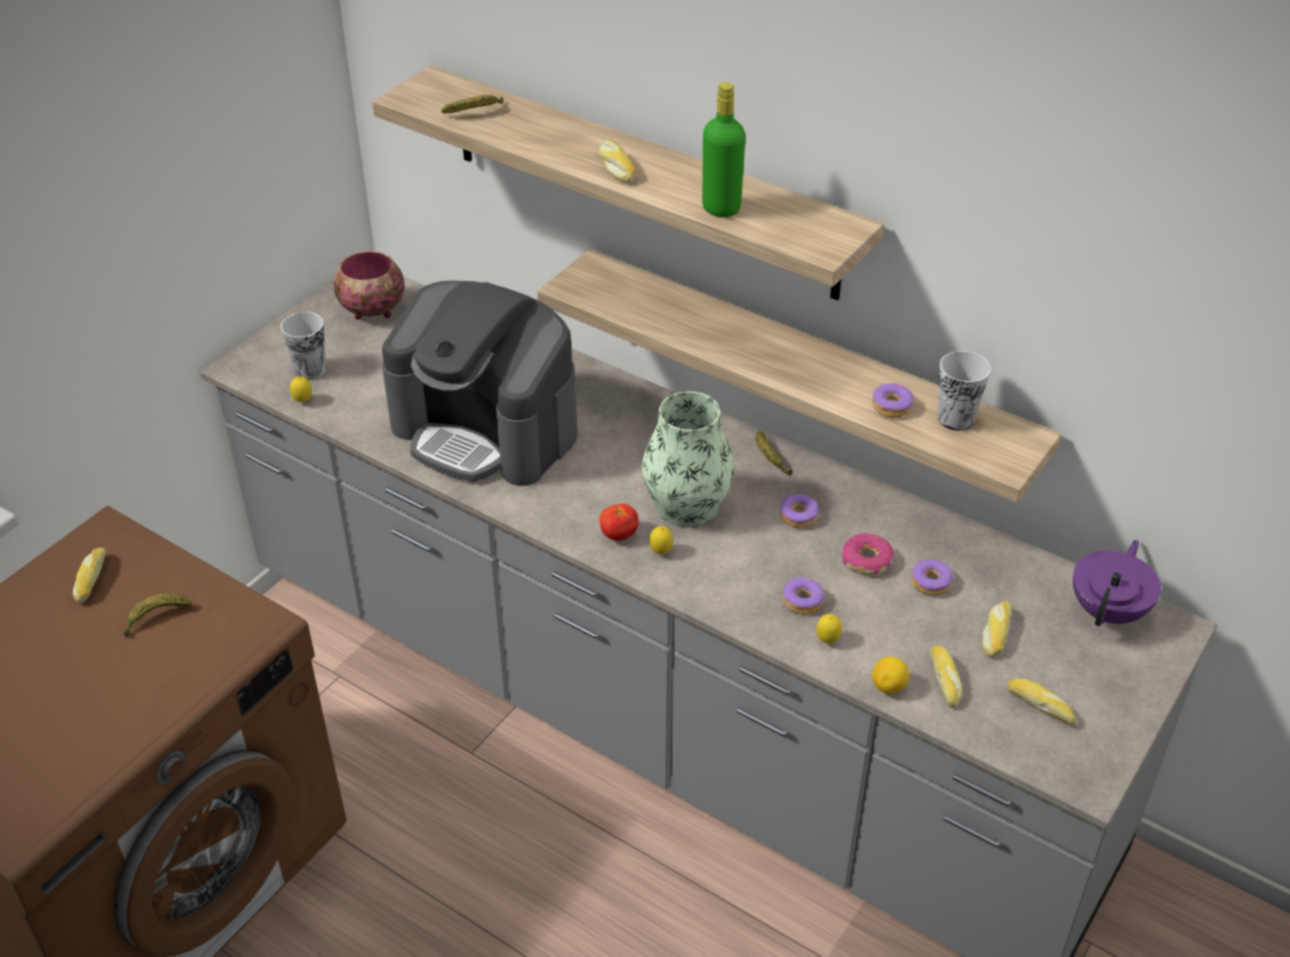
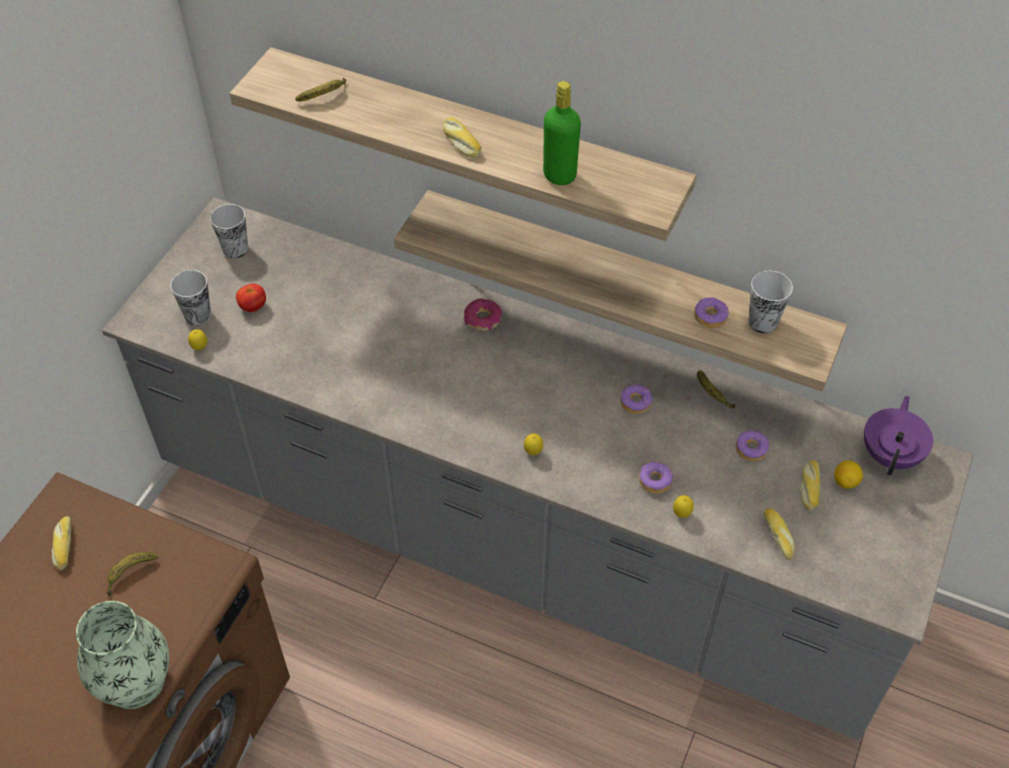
camera: 10 degrees left, 10 degrees up
(371, 310) = (235, 249): bowl -> cup
(487, 430) = (363, 355): coffee machine -> none
(619, 535) = (495, 441): tomato -> tomato (253, 307)
(687, 506) = (544, 405): vase -> vase (135, 681)
(769, 458) = (601, 351): banana -> banana (711, 394)
(867, 561) = (697, 437): donut -> donut (483, 319)
(889, 686) = (737, 548): lemon -> lemon (845, 482)
(1041, 706) = (855, 547): bread -> none

